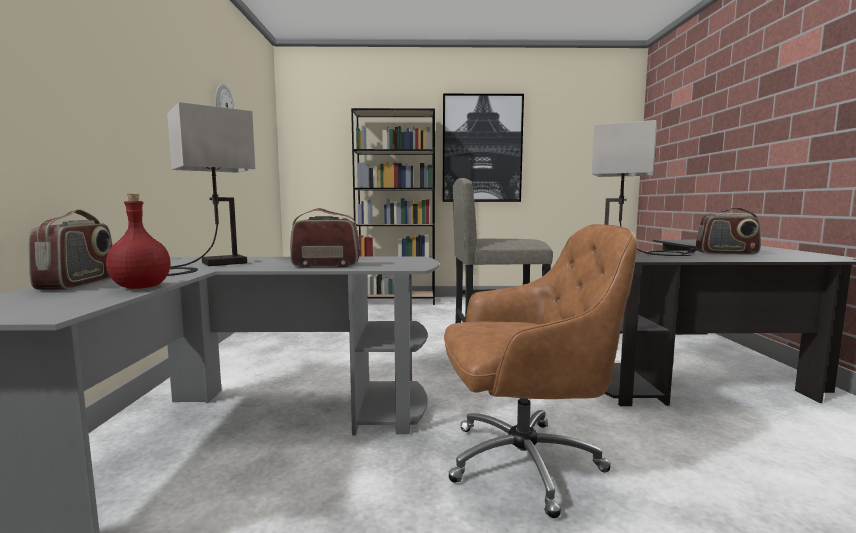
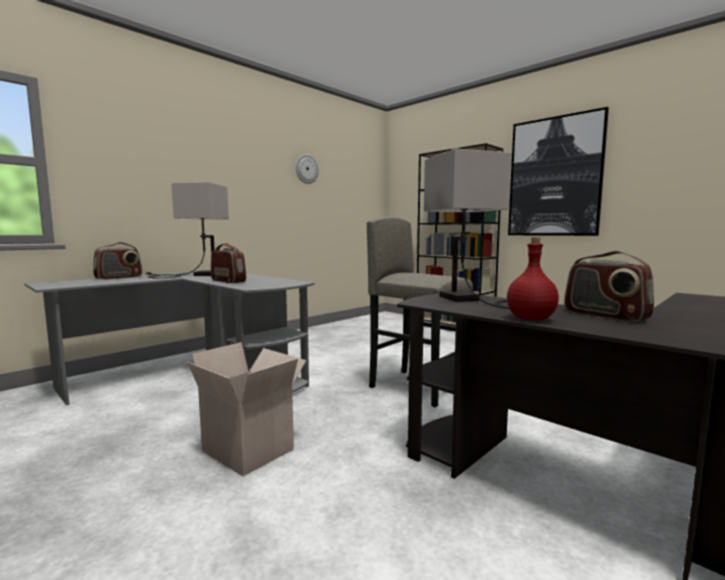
camera: 45 degrees right, 0 degrees up
(142, 287) = (119, 281): red bottle -> red bottle (531, 319)
(523, 462) = (251, 449): brown office chair -> cardboard box

